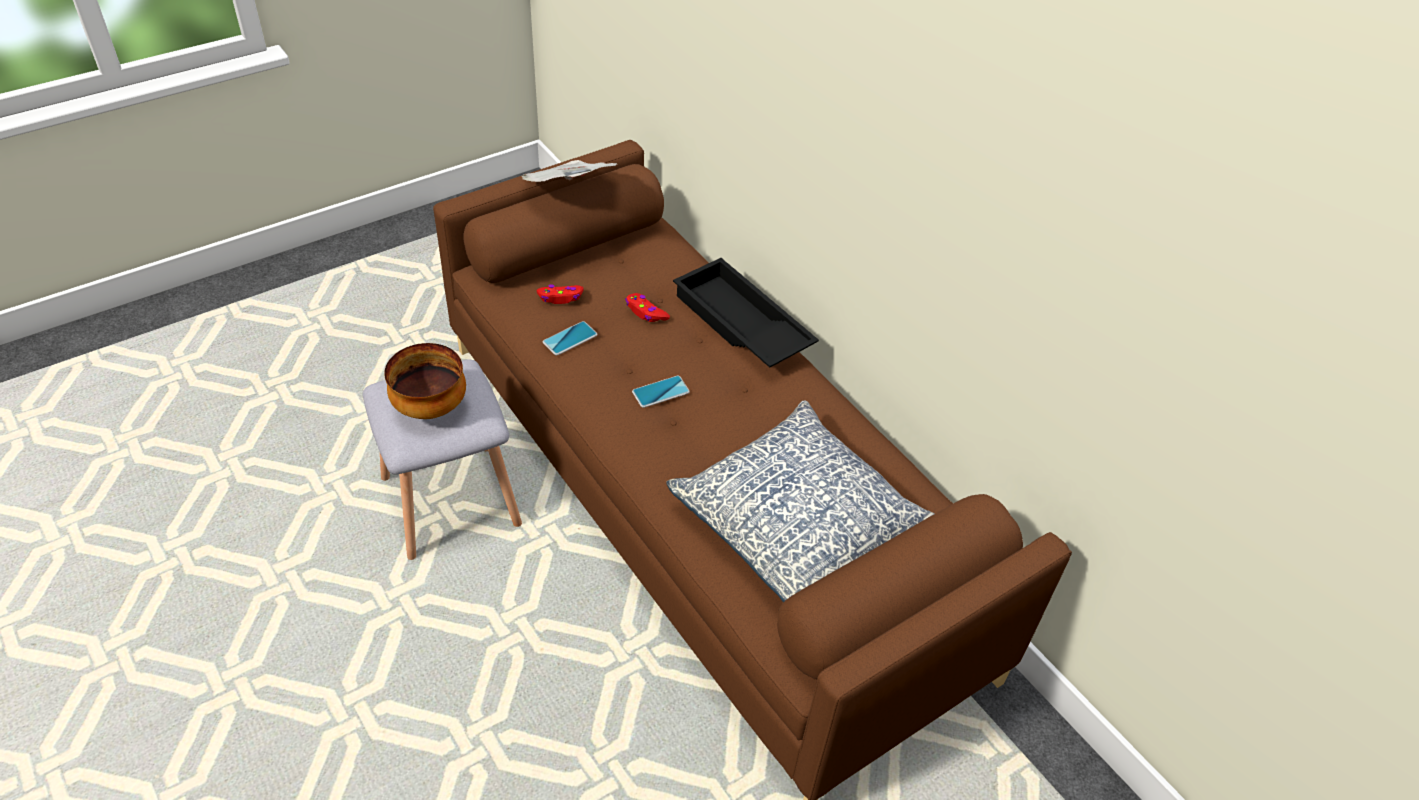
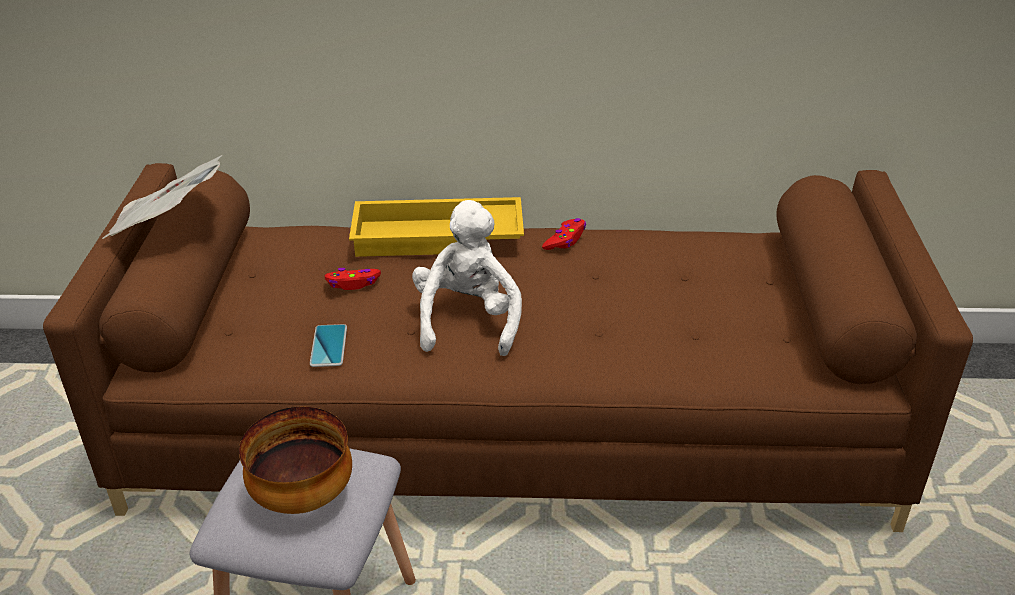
camera: 50 degrees left, 10 degrees down
(560, 297) = (261, 328): red game controller -> red game controller (565, 240)
(660, 392) = (468, 320): phone -> white plush toy
(739, 324) = (436, 238): black tray -> yellow tray
(803, 528) = (711, 312): pillow -> none

